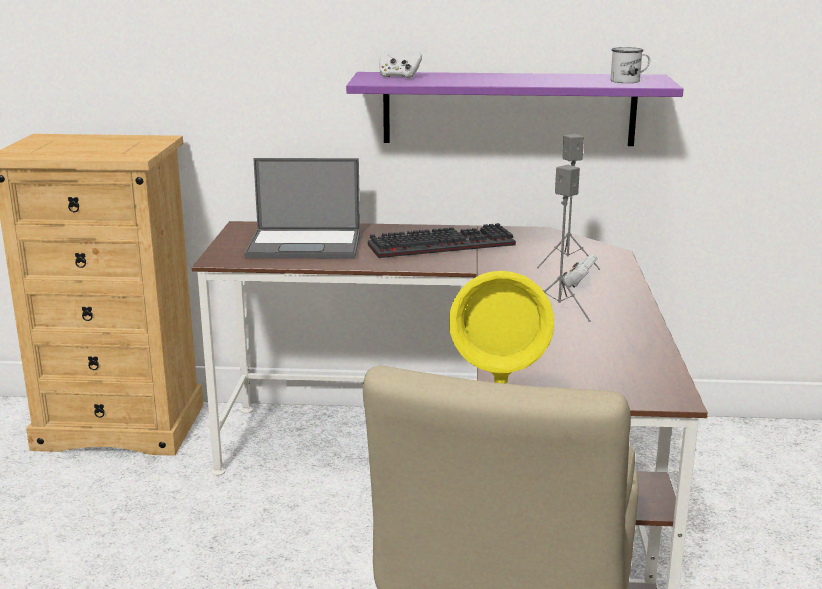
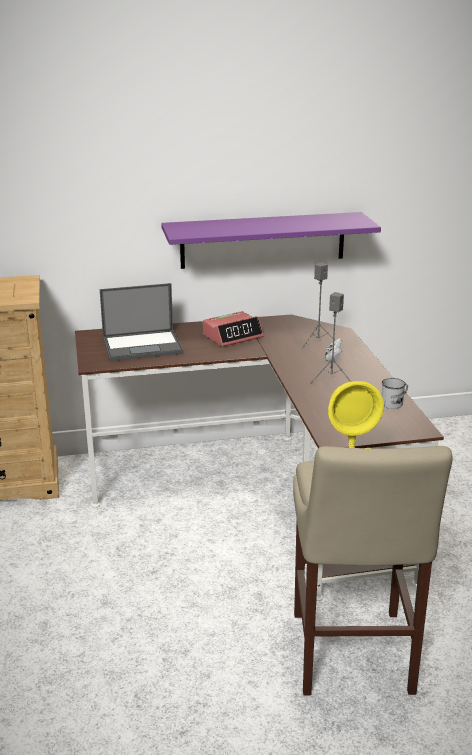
camera: 15 degrees left, 5 degrees up
(399, 77) = (196, 227): white game controller -> none
(443, 244) = (233, 336): keyboard -> alarm clock
(629, 81) = (344, 221): white mug -> white mug (394, 403)

